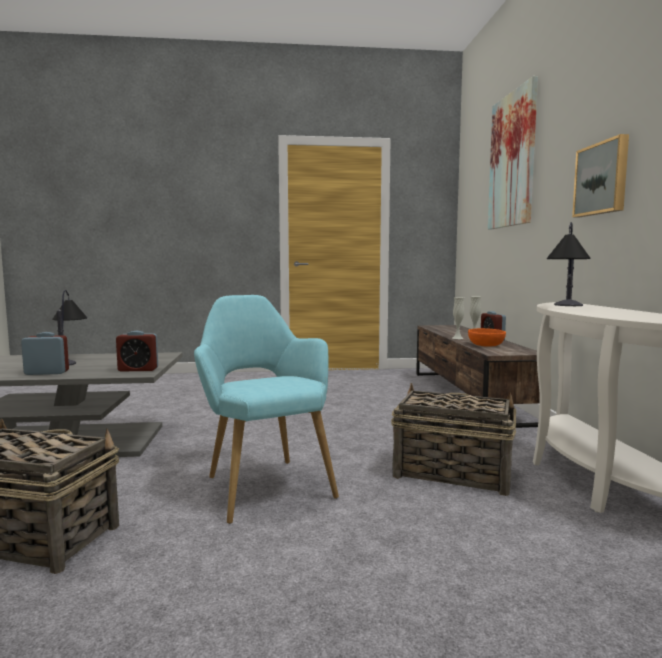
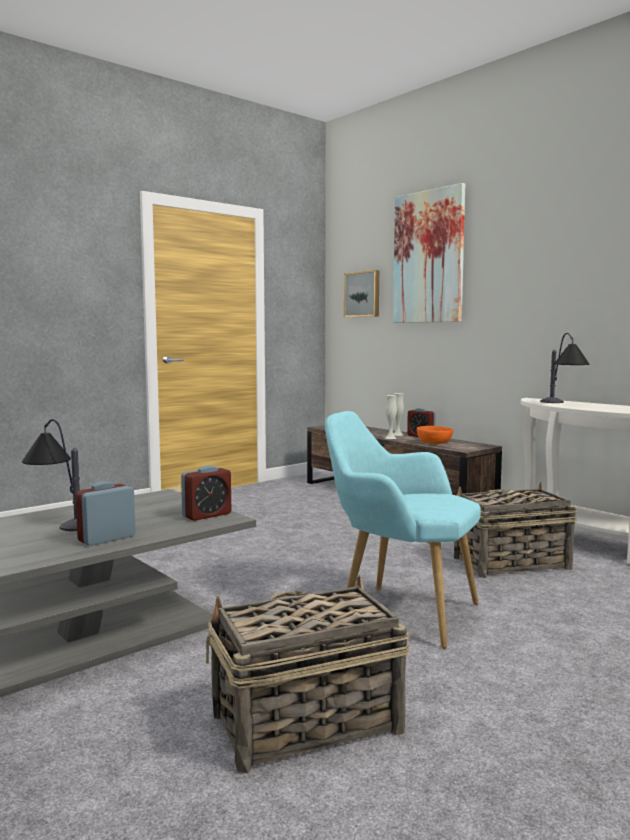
camera: 35 degrees left, 0 degrees up
(602, 179) = (559, 293): picture -> picture (363, 294)

